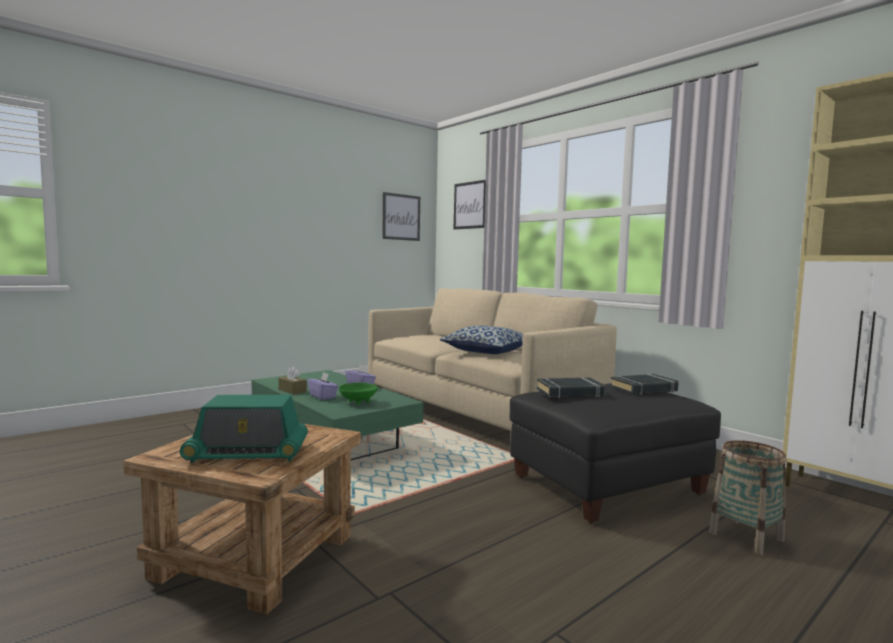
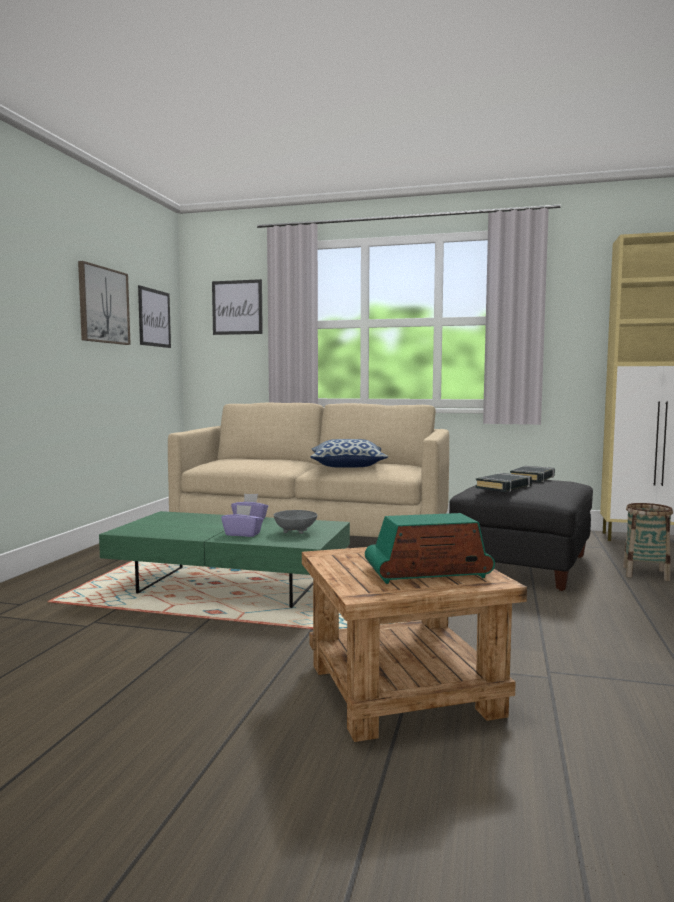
camera: 35 degrees left, 0 degrees up
(247, 453) = (427, 573): radio -> radio turned 150 degrees counterclockwise
(292, 390) = (190, 535): brown tissue box -> none
(342, 209) = (103, 305): none -> picture
(357, 402) = (294, 532): green bowl -> grey bowl

